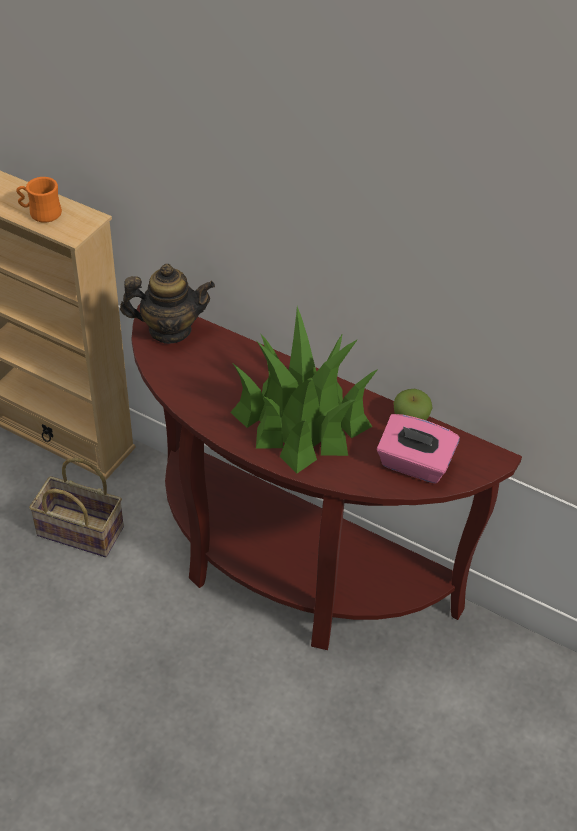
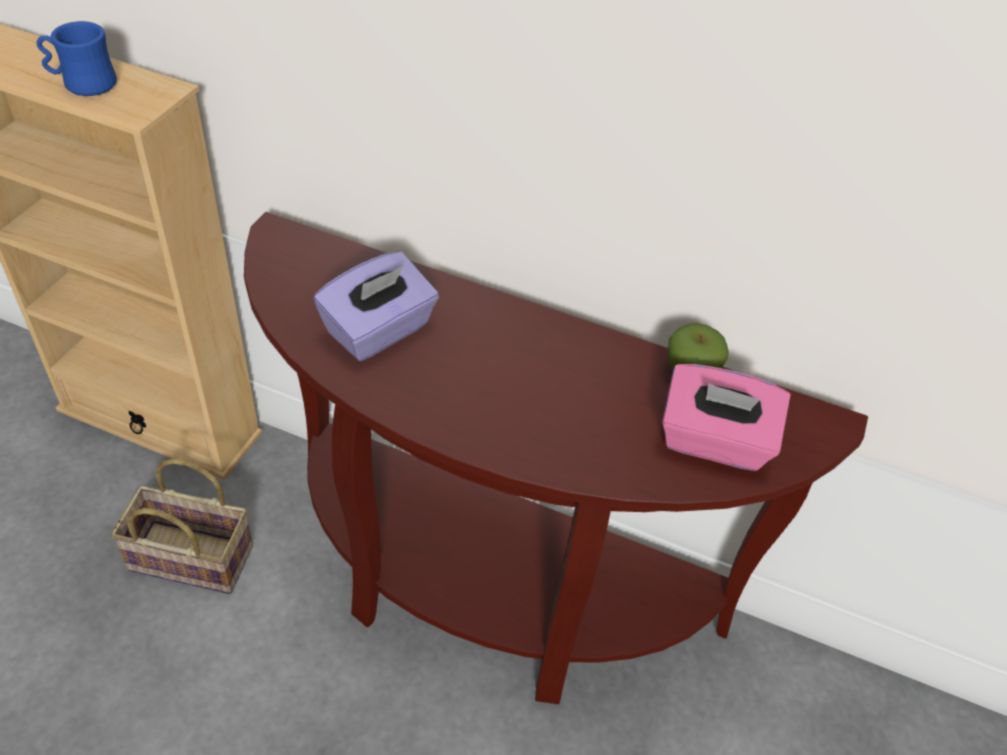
camera: 10 degrees left, 0 degrees up
(40, 213) = (82, 84): orange mug -> blue mug
(169, 330) = (302, 259): teapot -> none
(213, 380) = (379, 331): none -> purple tissue box
(301, 419) = (525, 381): potted plant -> none

